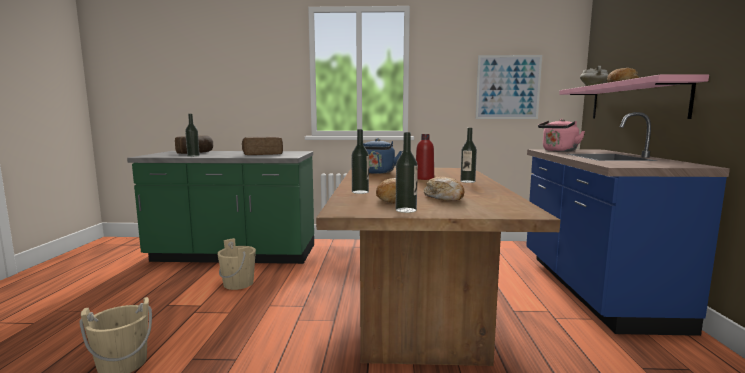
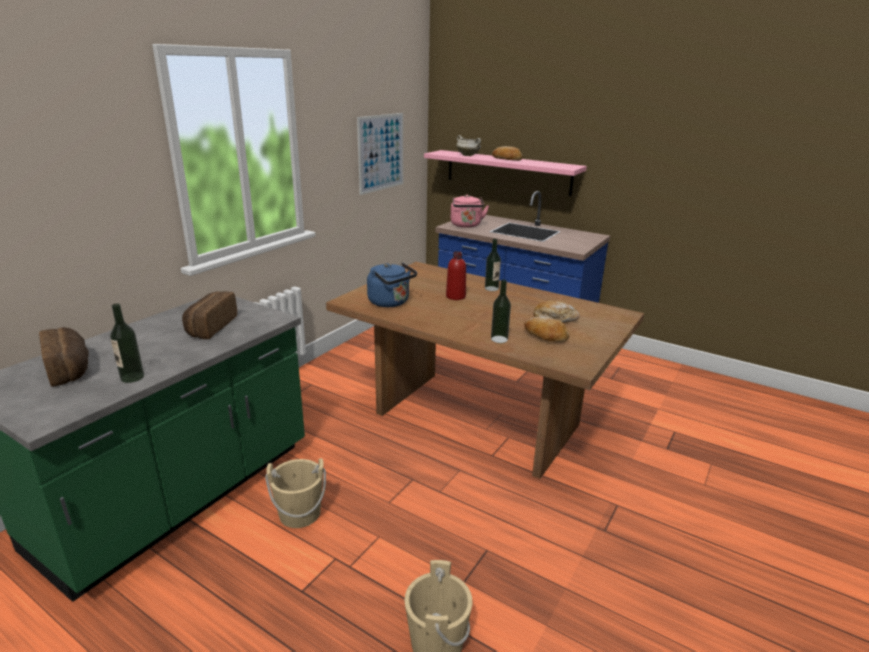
camera: 60 degrees left, 15 degrees up
(406, 210) = (590, 344): bottle -> none

